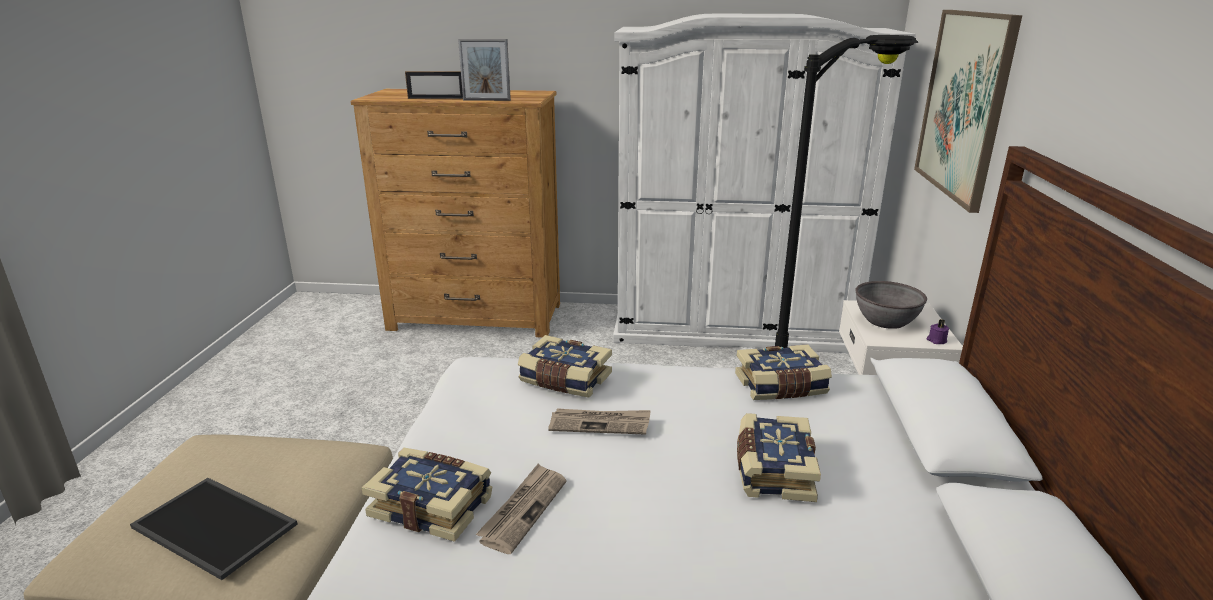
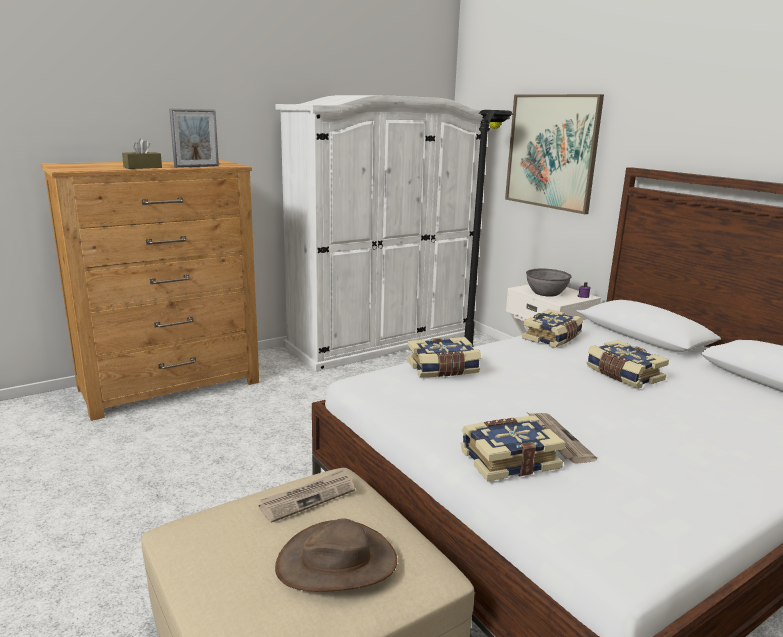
camera: 40 degrees left, 5 degrees down
(218, 525) = (337, 562): tray -> brown hat
(436, 99) = (142, 167): picture frame -> brown tissue box
(600, 423) = (511, 383): newspaper -> newspaper (308, 498)

